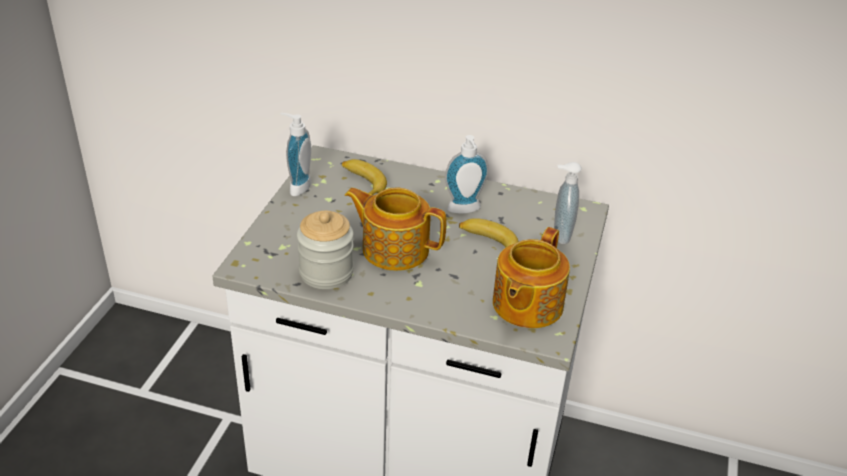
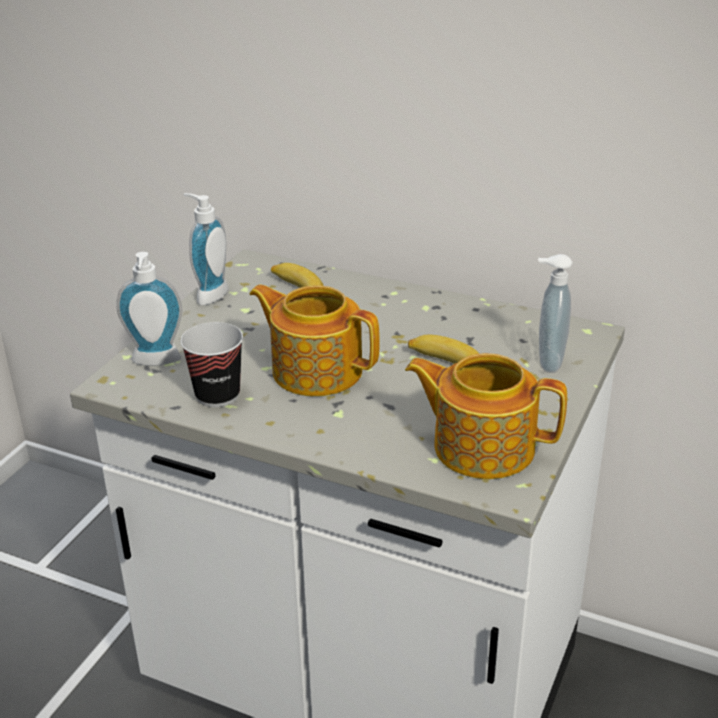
camera: 10 degrees right, 5 degrees down
(326, 272) = (217, 395): jar -> cup
(465, 211) = (422, 328): soap dispenser -> soap dispenser (156, 362)
(526, 305) = (481, 446): teapot -> teapot turned 75 degrees clockwise

